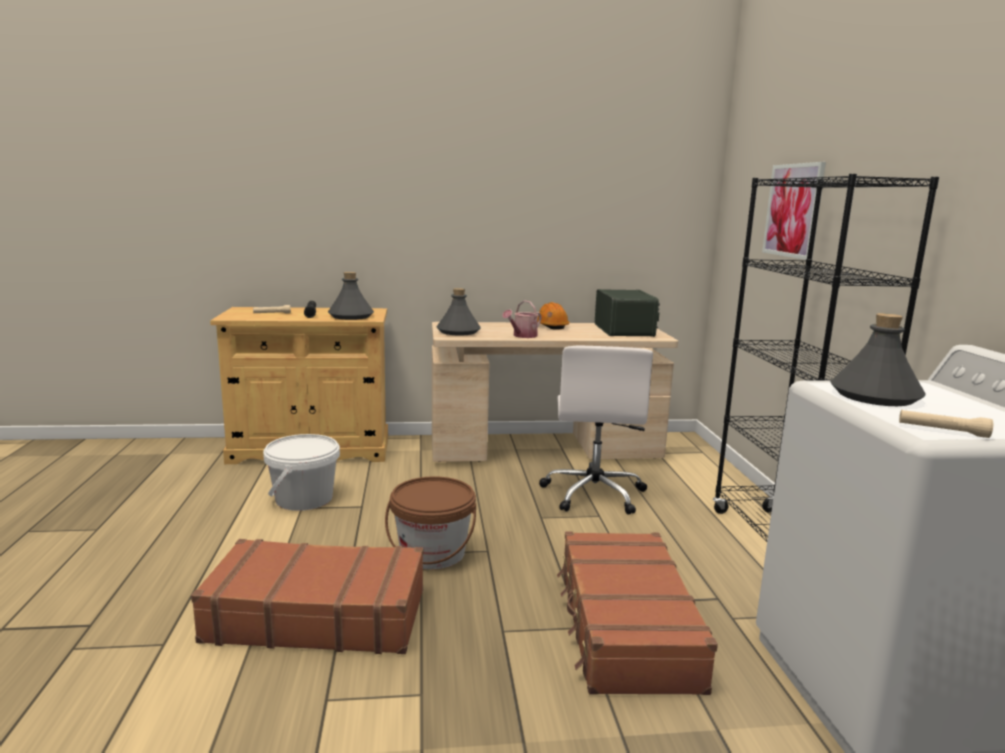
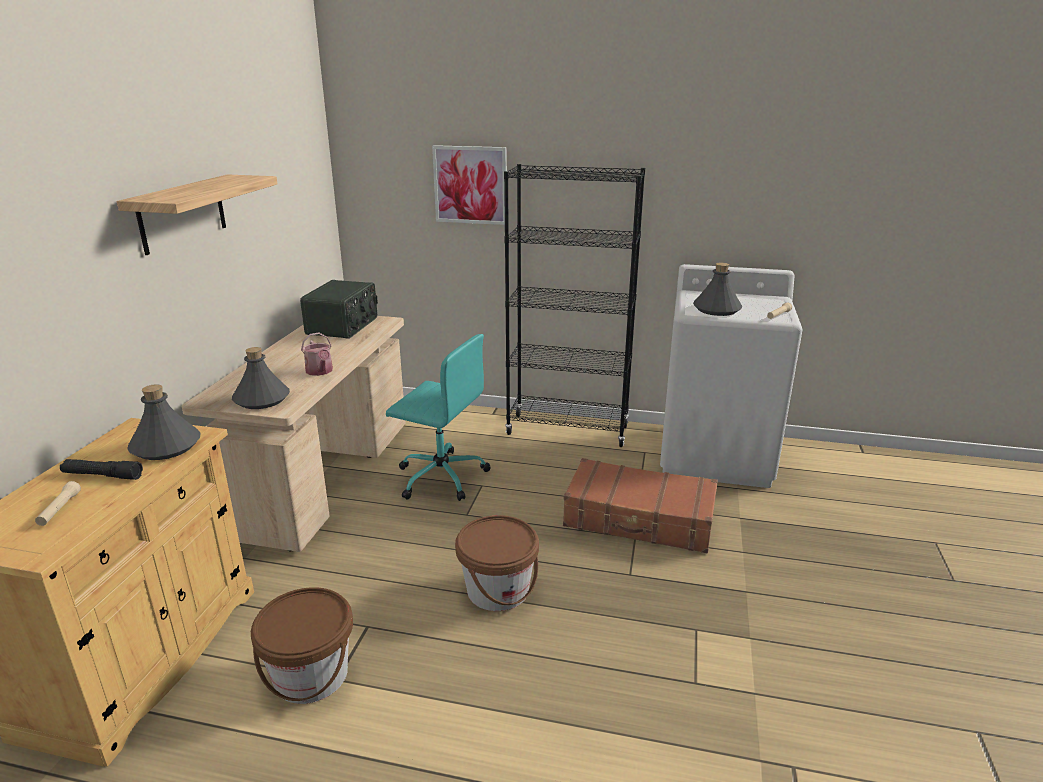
camera: 70 degrees left, 10 degrees up
(304, 498) = (311, 675): white bucket -> brown bucket
(317, 615) = (576, 680): brown suitcase -> none
(485, 188) = (182, 213): none -> shelf
(551, 326) = (288, 351): orange hard hat -> none
(594, 493) = (440, 476): white office chair -> turquoise office chair
(625, 330) = (343, 326): radio -> radio turned 90 degrees clockwise

